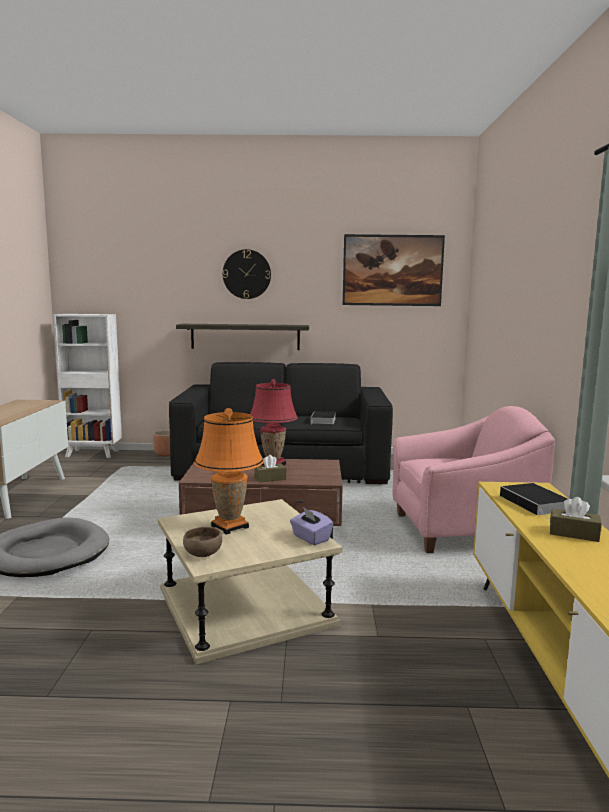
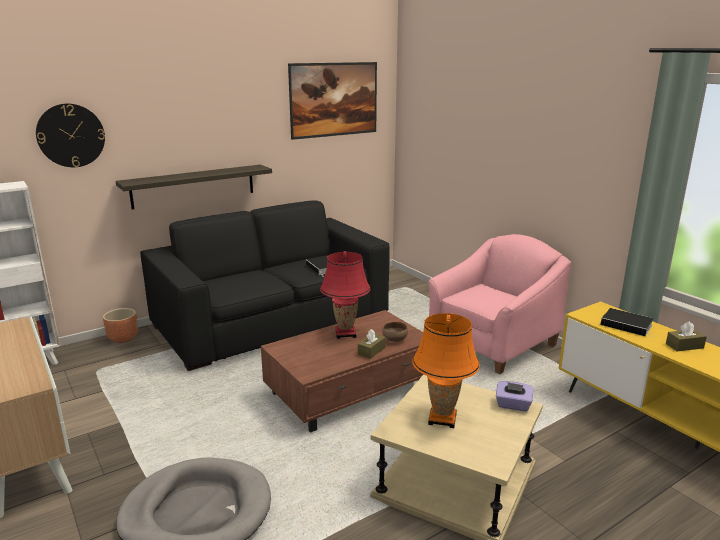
camera: 35 degrees left, 10 degrees up
(202, 554) = (473, 456): brown bowl -> brown bowl (394, 339)
(246, 274) = (189, 114): wall clock -> wall clock (71, 135)

